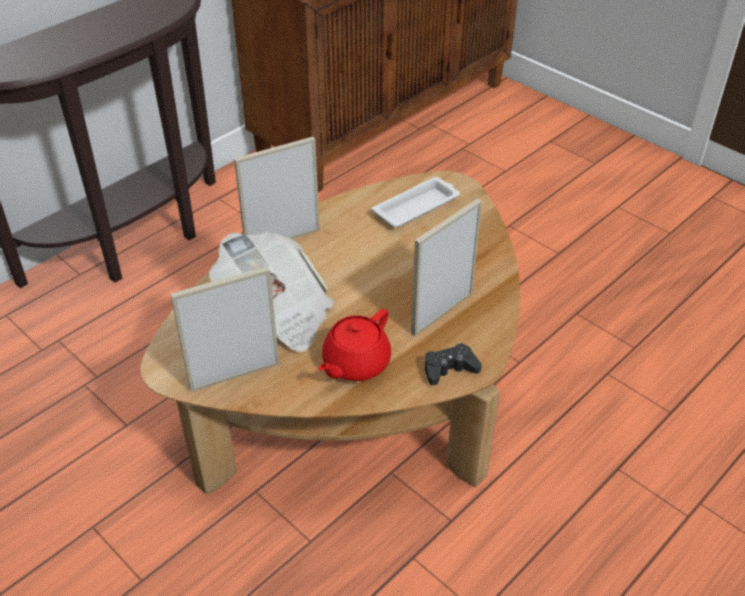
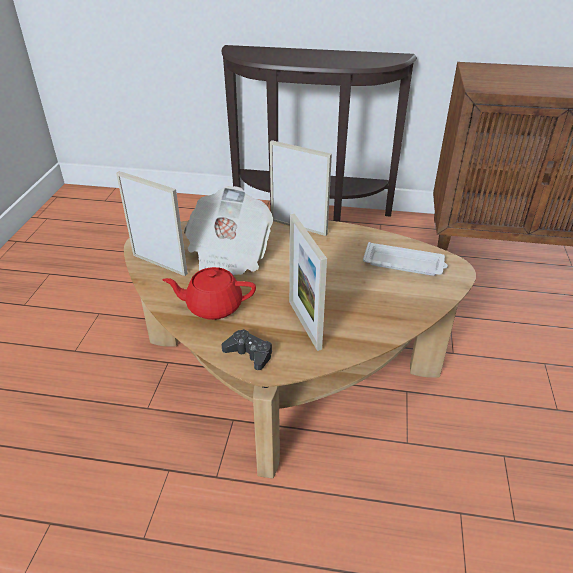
camera: 55 degrees right, 5 degrees down
(442, 313) = (304, 324): picture frame -> picture frame turned 120 degrees counterclockwise

